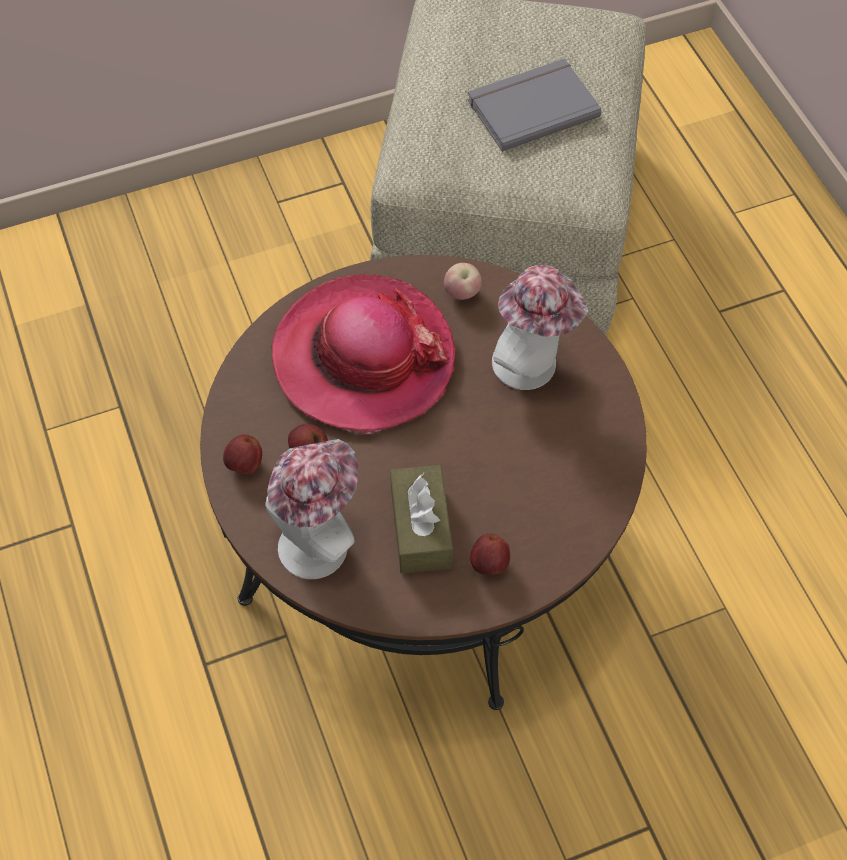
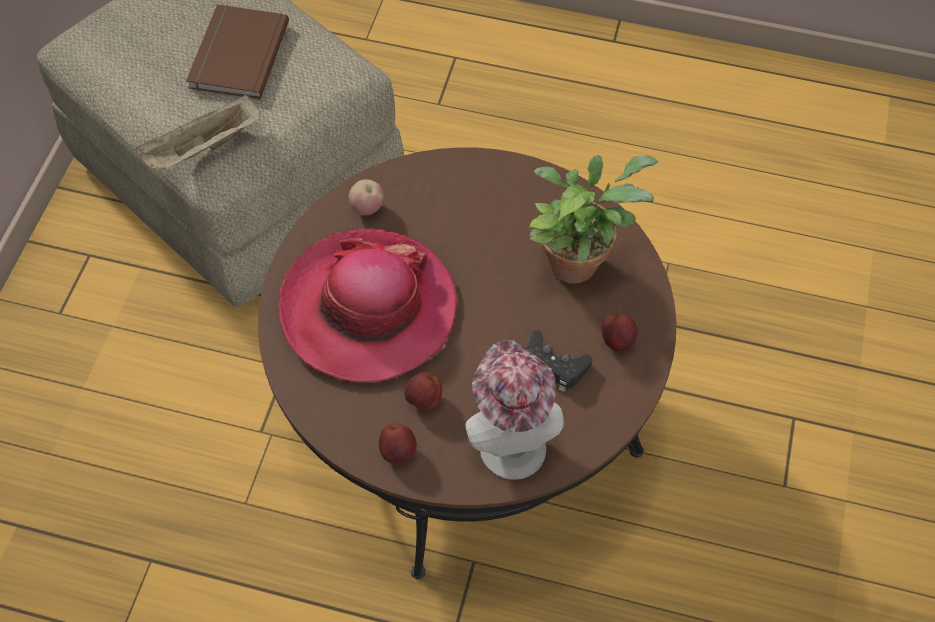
camera: 55 degrees left, 0 degrees up
(418, 149) = (203, 149): none -> beige tray
(421, 528) = (553, 366): brown tissue box -> black game controller
(531, 106) = (235, 55): grey book -> brown book
(532, 367) = (472, 207): hat -> none
(550, 479) = (576, 258): none -> potted plant

